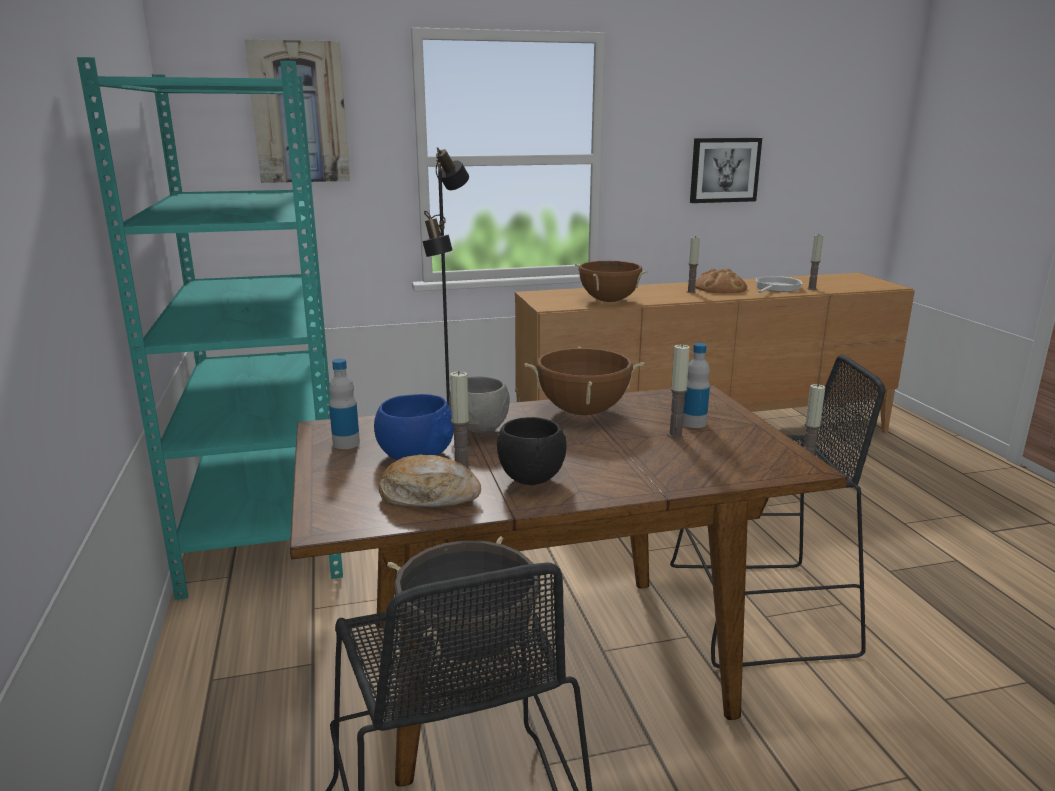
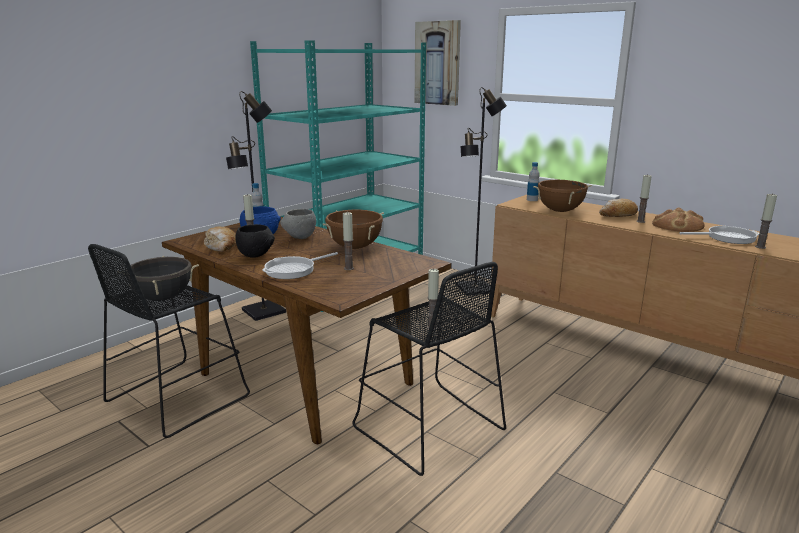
camera: 55 degrees right, 0 degrees up
(246, 633) = (263, 311): none -> black floor lamp
(642, 468) = (293, 270): none -> frying pan
(659, 291) = (618, 215): none -> bread
(693, 423) = (373, 269): bottle -> bottle (532, 200)
(724, 170) = (743, 122): picture -> none

